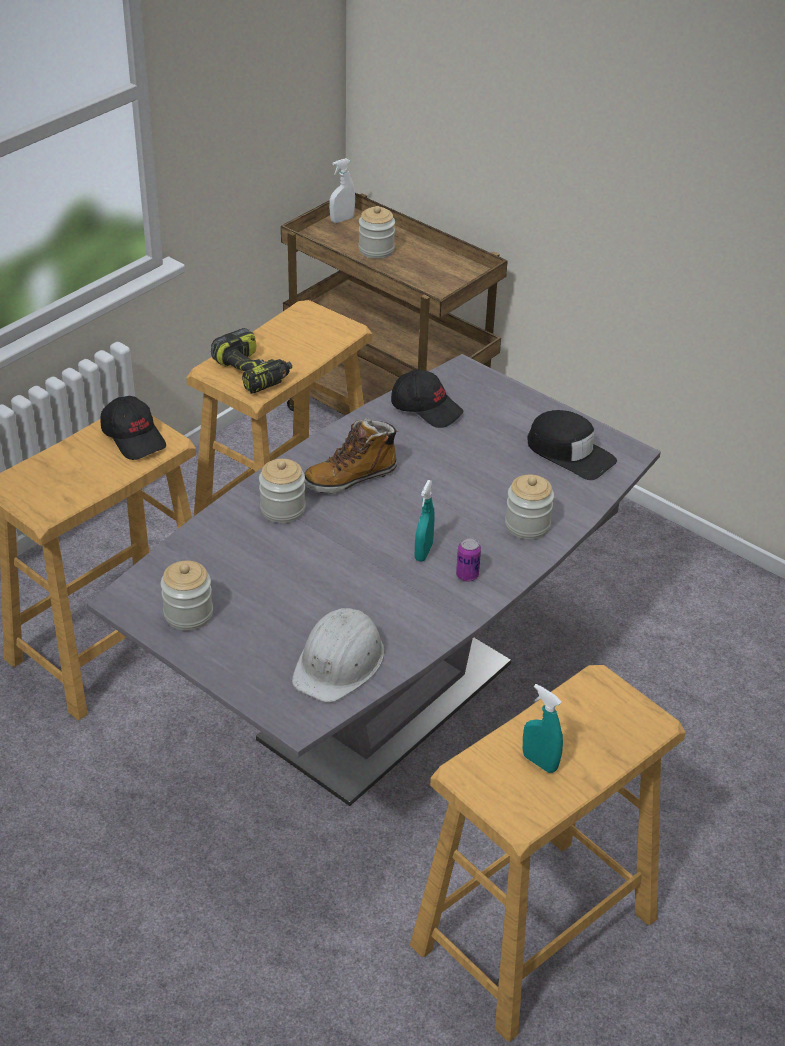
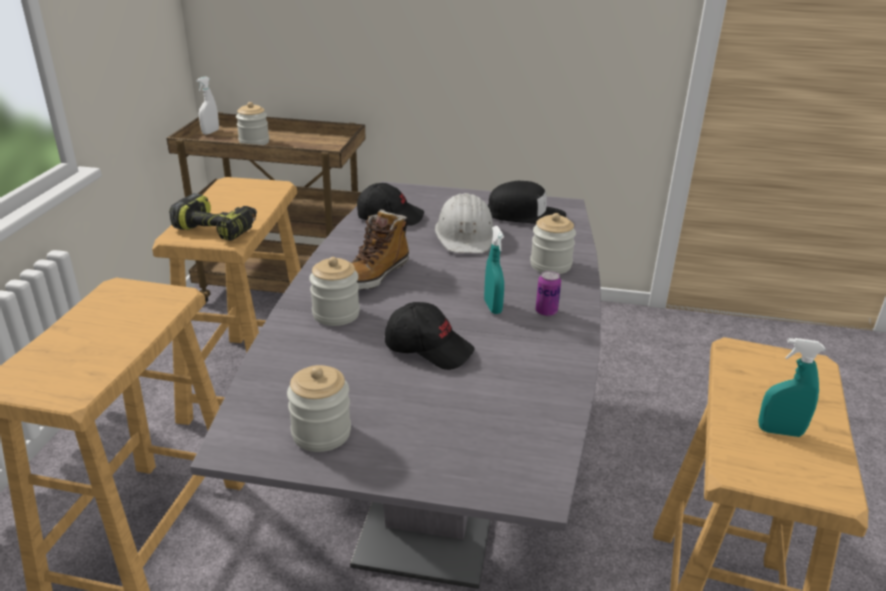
camera: 30 degrees left, 10 degrees down
(134, 437) = (135, 301): black cap -> black cap (429, 348)
(340, 662) = (516, 418): white hard hat -> white hard hat (465, 235)

